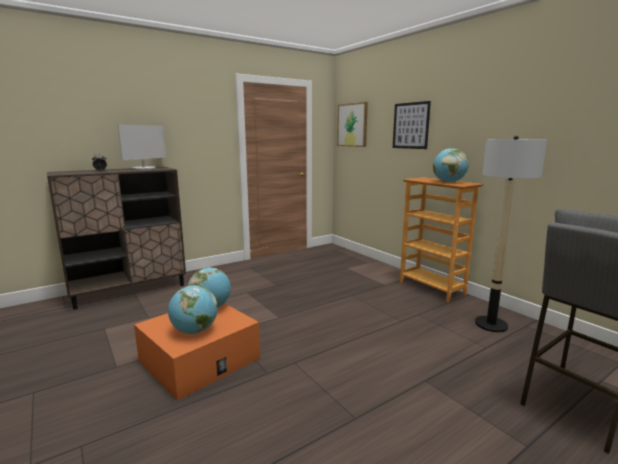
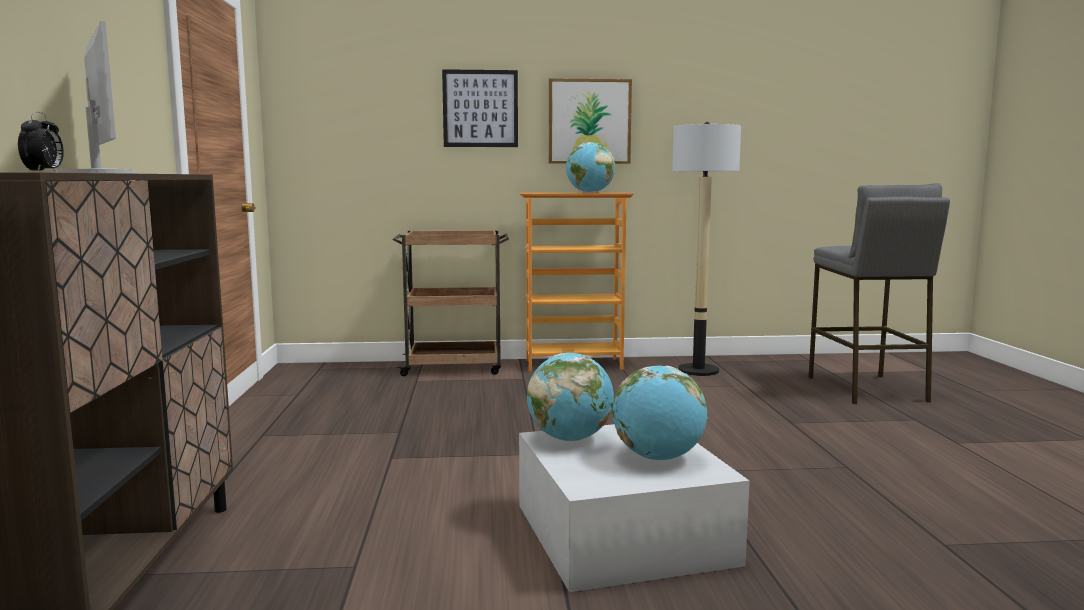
camera: 60 degrees left, 5 degrees down
(199, 359) = (622, 533): orange storage box -> white storage box
(352, 125) = (327, 103): picture -> picture (589, 121)
(377, 268) = (454, 367): none -> brown cart

